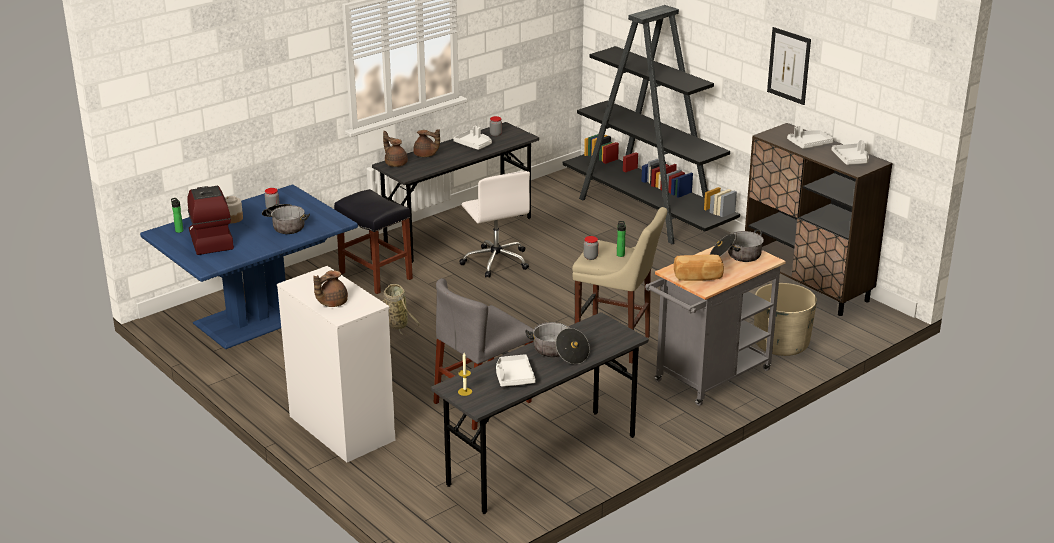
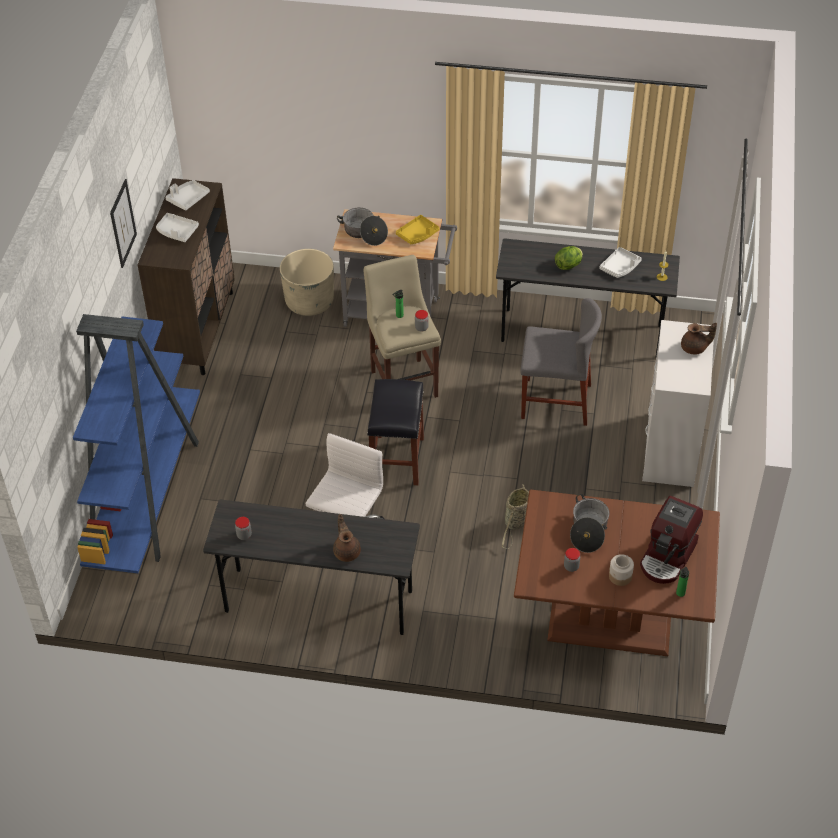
camera: 130 degrees left, 20 degrees up
(258, 318) = (610, 618): blue dining table -> brown dining table
(376, 276) = (459, 596): black stool -> black stool (397, 459)
(395, 163) = (388, 560): brown teapot -> none
(474, 144) = (285, 534): white tray -> none
(559, 352) = (569, 265): cooking pot -> lettuce
(647, 213) = (146, 494): black bookcase -> blue bookcase
(698, 277) = (417, 234): bread -> yellow tray

